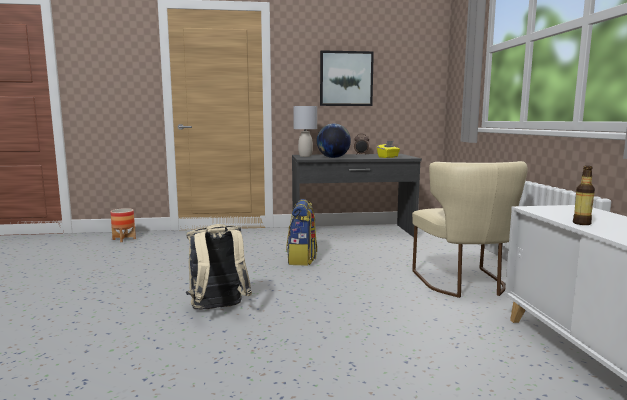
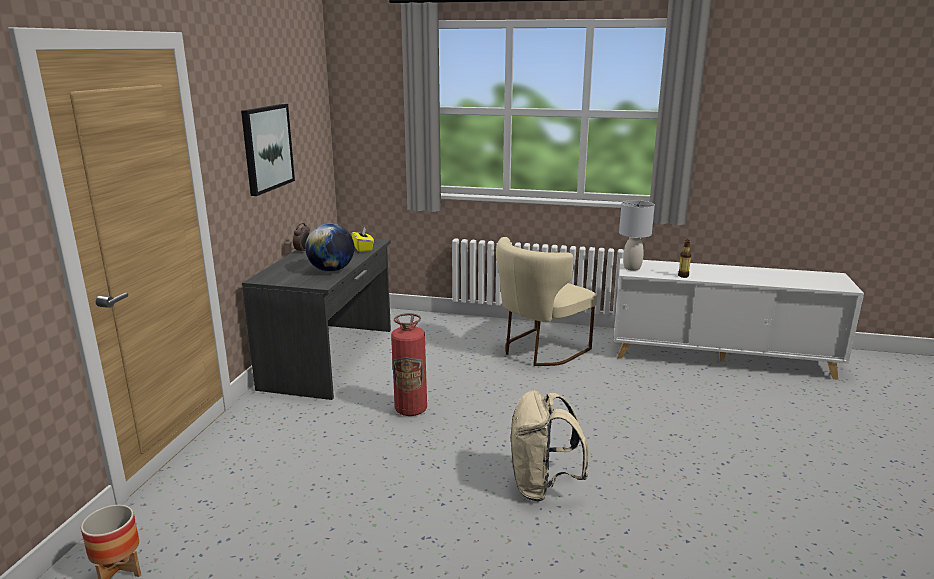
camera: 70 degrees left, 10 degrees up
(302, 259) = (411, 409): backpack -> fire extinguisher
(305, 156) = (284, 279): grey table lamp -> grey table lamp (631, 268)
(464, 284) = (539, 350): beige chair -> beige chair turned 120 degrees clockwise

